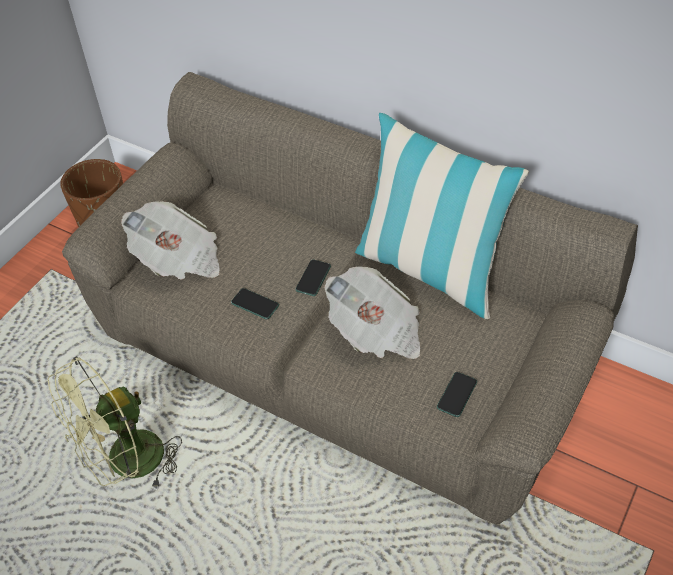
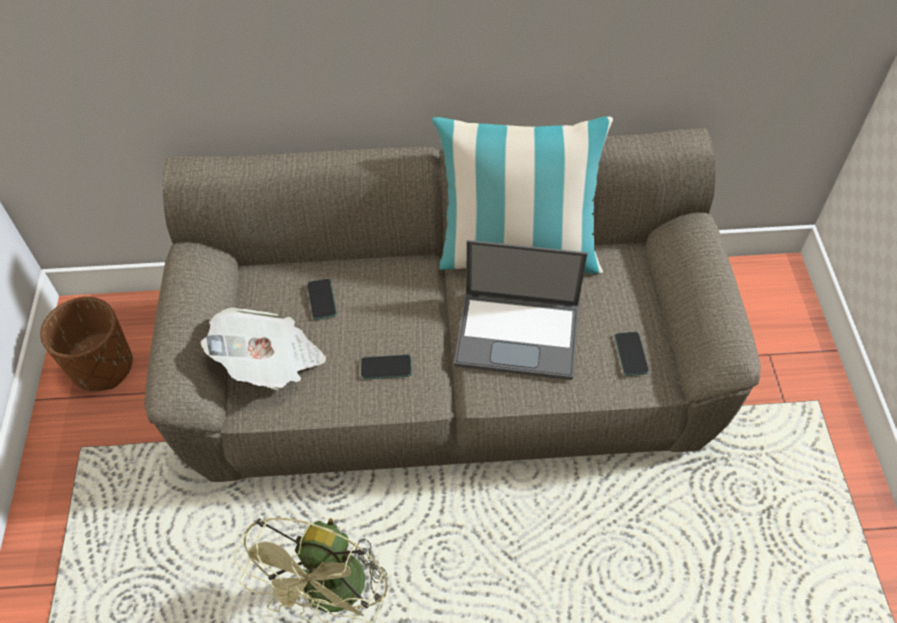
camera: 35 degrees left, 5 degrees up
(313, 278) = (420, 313): phone -> phone (322, 300)
(376, 332) = (519, 334): newspaper -> laptop

